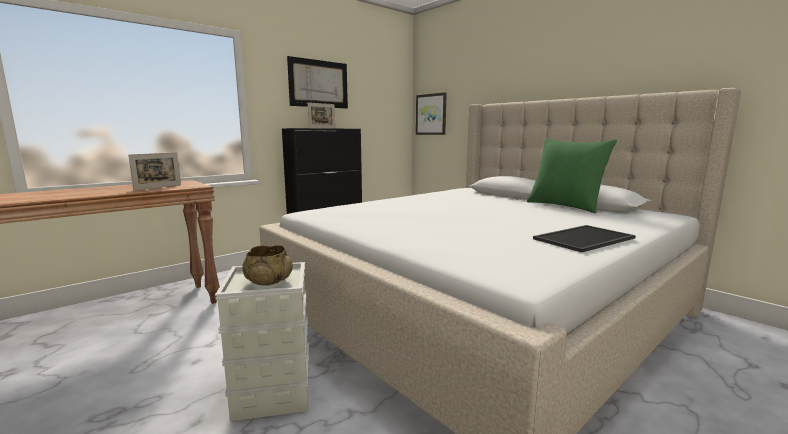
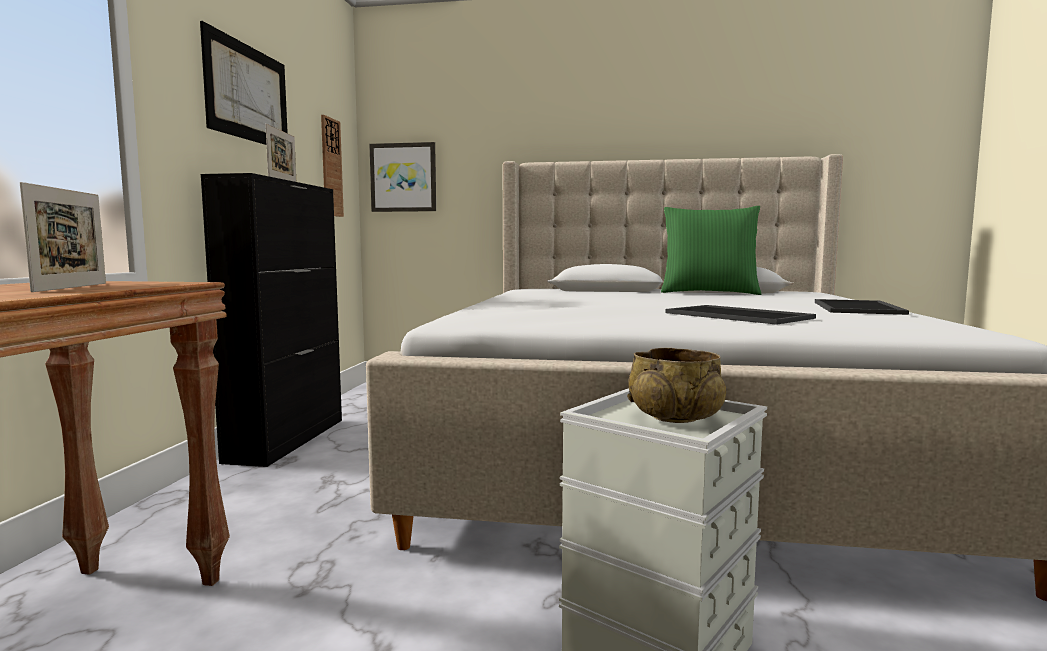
camera: 40 degrees left, 5 degrees down
(385, 112) = (331, 167): none -> wall clock
(453, 231) = (740, 315): none -> tray

